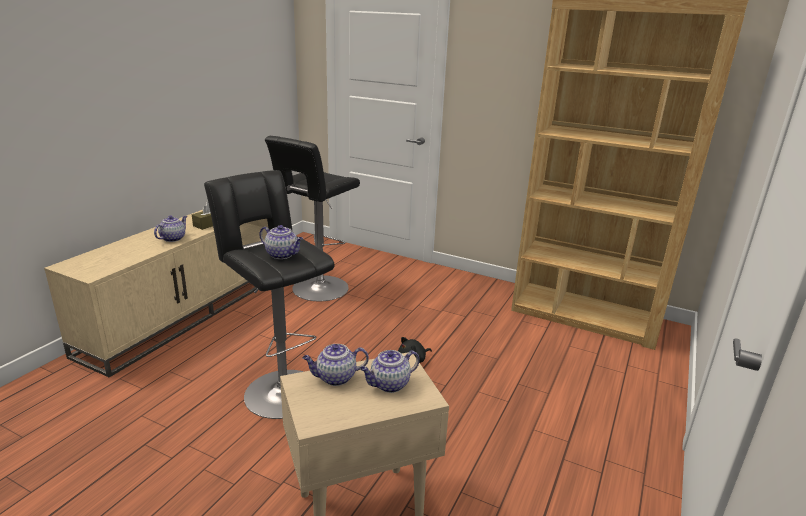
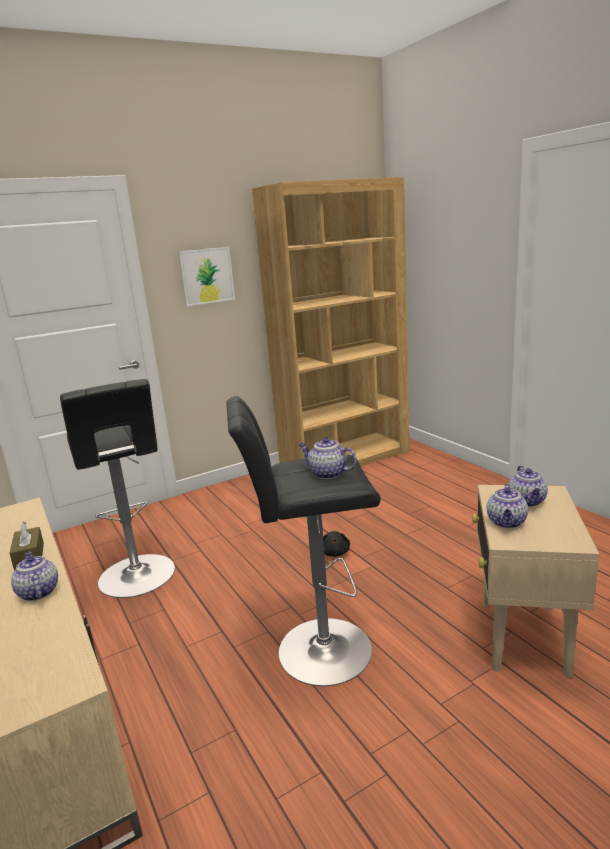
camera: 55 degrees left, 5 degrees down
(282, 255) = (327, 473): teapot -> teapot turned 120 degrees counterclockwise
(502, 80) = (206, 276): none -> picture

